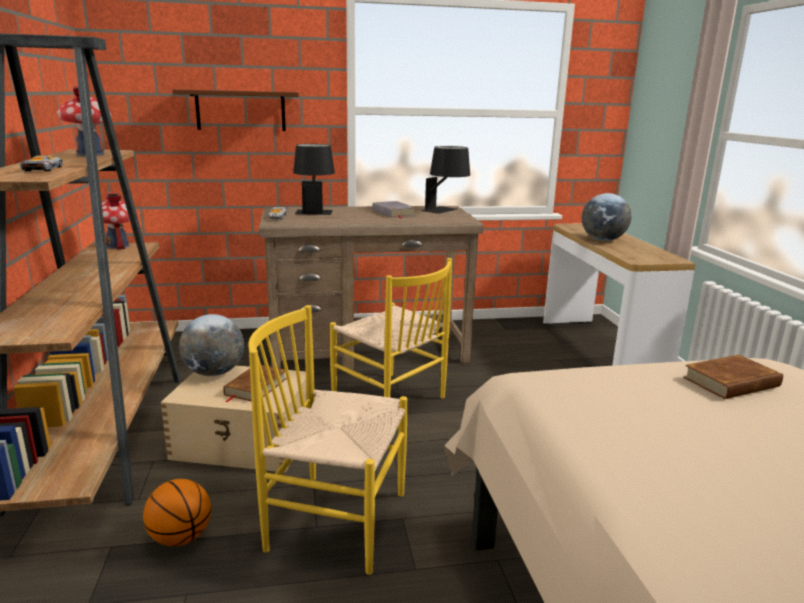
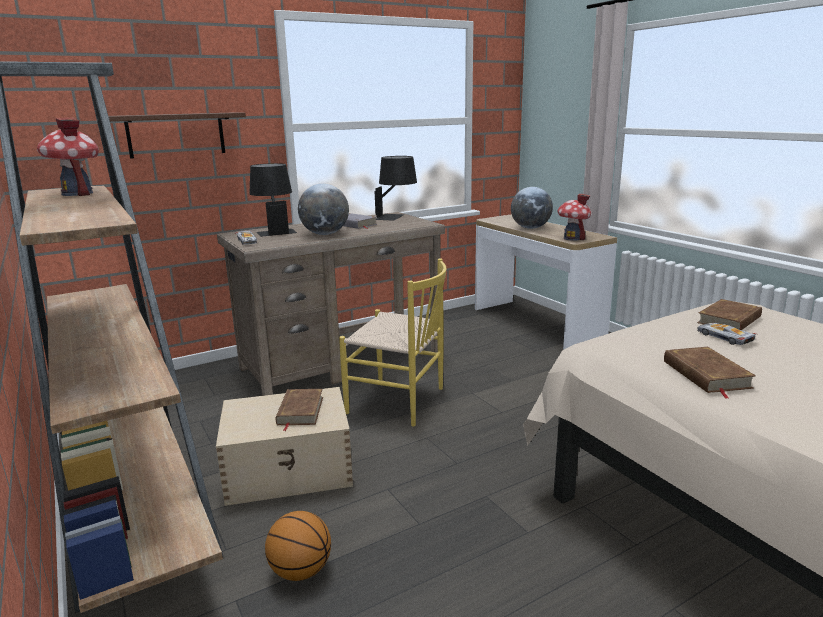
camera: 20 degrees left, 0 degrees up
(44, 169) = (83, 212): toy car -> toy car (724, 337)
(117, 246) = (84, 294): toy house -> toy house (572, 238)
(214, 373) = (245, 407): globe -> globe (325, 234)
(331, 519) = (427, 514): yellow chair -> none
(615, 440) = (705, 375): none -> brown book

